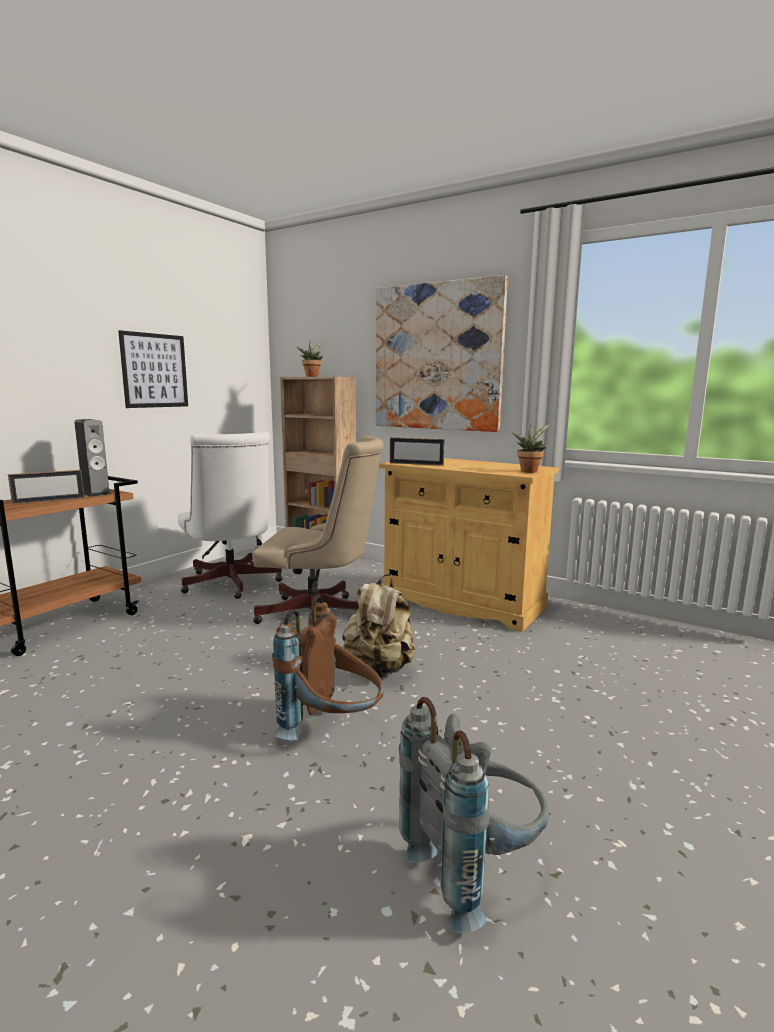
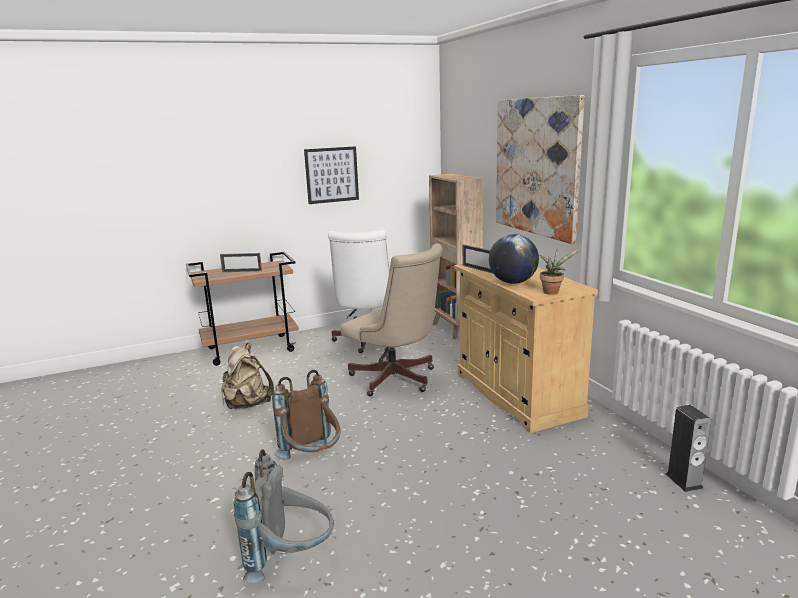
camera: 35 degrees right, 5 degrees up
(96, 493) = (272, 267): speaker -> speaker (684, 481)
(312, 376) = (451, 176): potted plant -> none
(380, 669) = (387, 430): beige backpack -> beige backpack (247, 404)
(476, 469) = (512, 282): none -> globe

